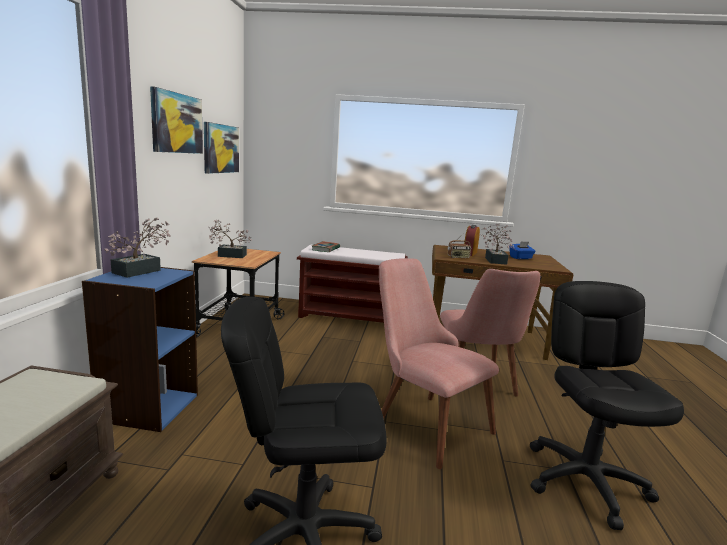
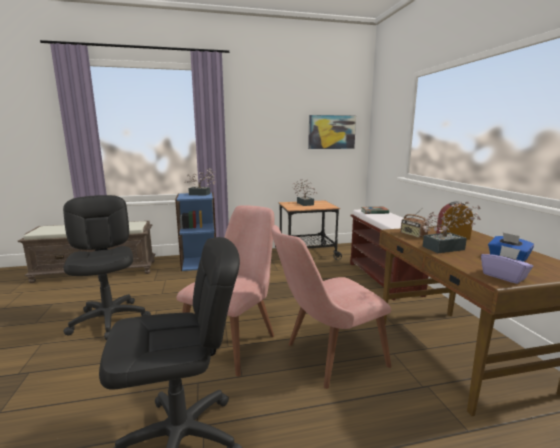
camera: 70 degrees right, 0 degrees up
(177, 123) = (278, 118): picture -> none
(553, 266) = (503, 276): none -> purple tissue box

